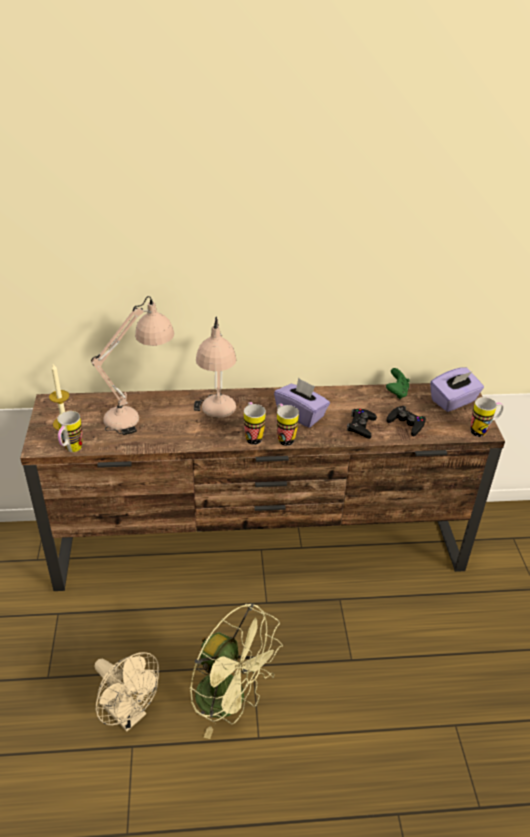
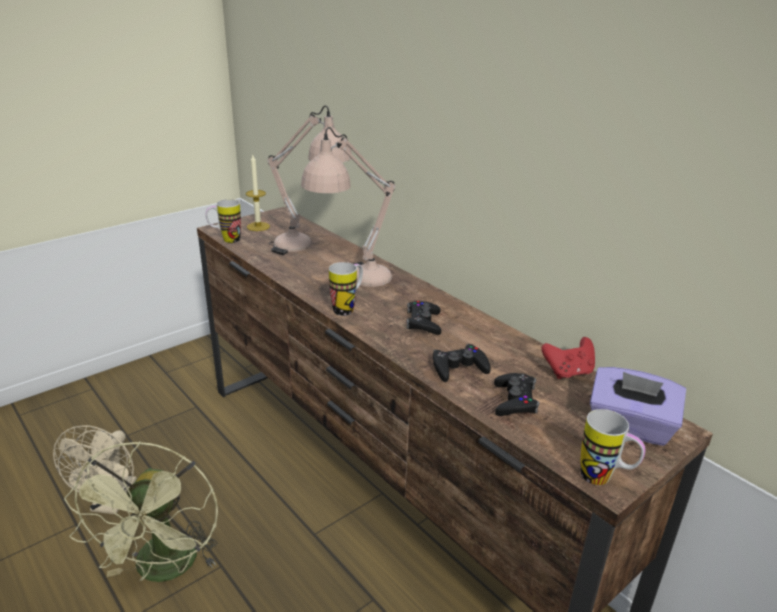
camera: 55 degrees right, 10 degrees down
(284, 437) = (369, 326): mug -> none
(301, 414) = (423, 322): purple tissue box -> black game controller
(396, 392) = (568, 372): green game controller -> red game controller

